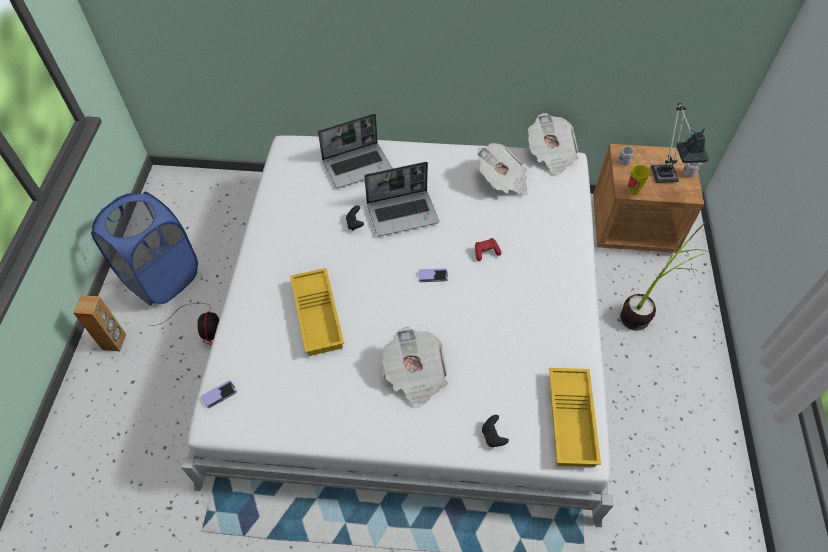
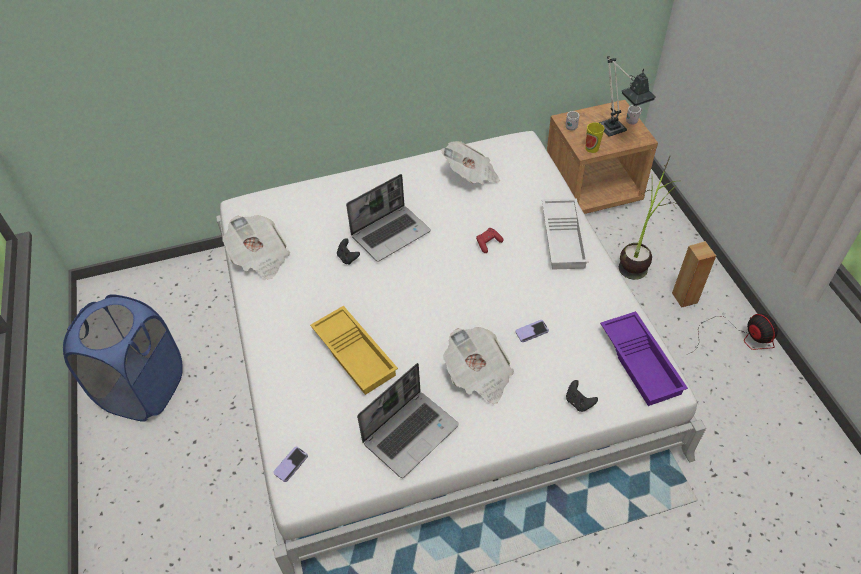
camera: 20 degrees left, 5 degrees down
(114, 342) = (120, 473): brown speaker -> brown speaker (685, 298)
(203, 328) = (215, 423): fan -> fan (738, 337)
(358, 165) = (322, 204): laptop -> laptop (411, 433)
(433, 276) = (449, 280): phone -> phone (532, 331)
(551, 155) = (504, 140): newspaper -> newspaper (260, 258)
(561, 271) = (564, 238): none -> white tray
(573, 420) = (642, 362): yellow tray -> purple tray

